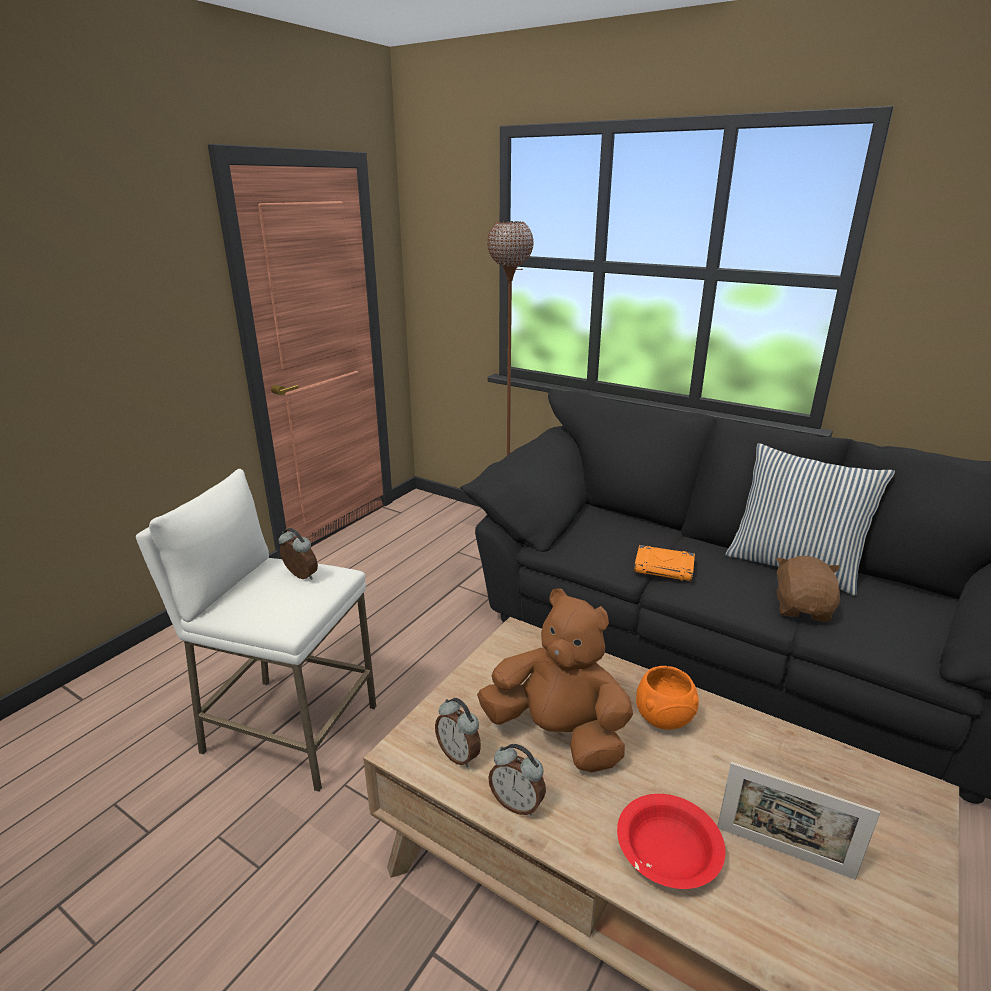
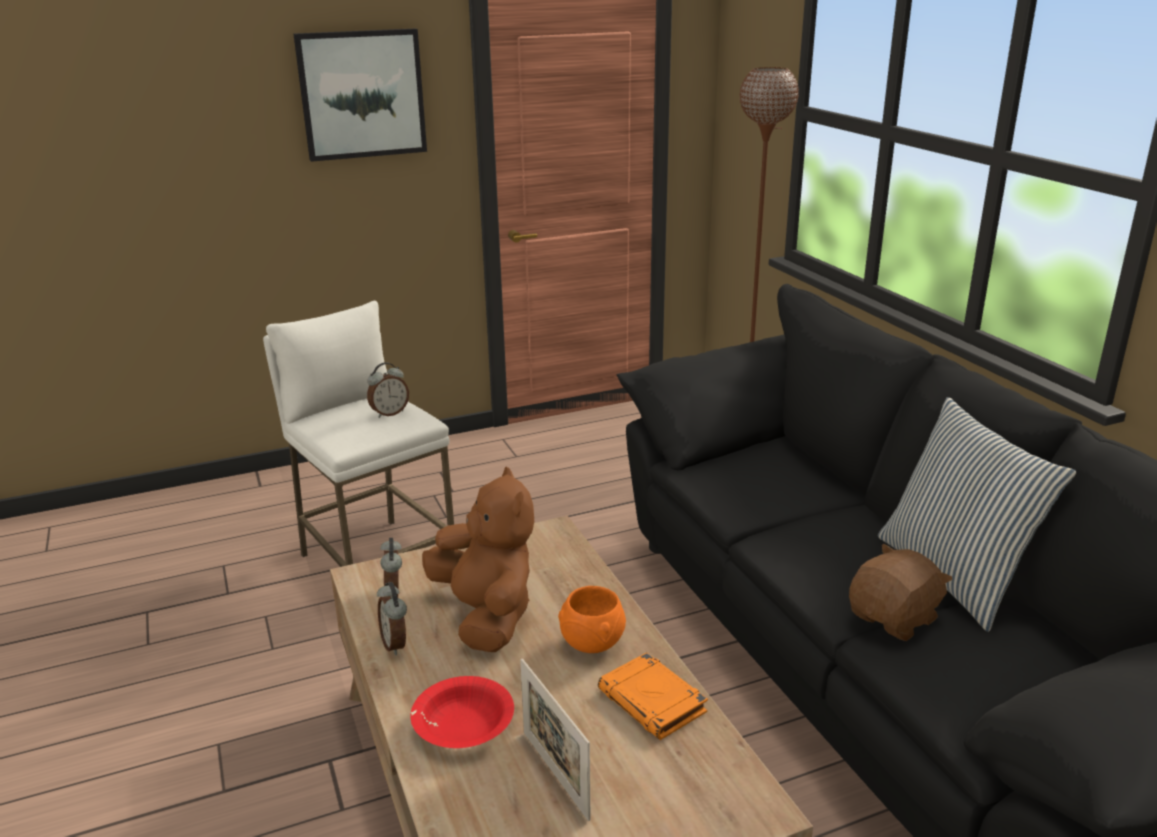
camera: 35 degrees right, 0 degrees up
(122, 262) = (362, 94): none -> picture
(300, 577) = (389, 413): alarm clock -> alarm clock turned 75 degrees clockwise
(664, 567) = (781, 524): orange book -> orange book (653, 702)

